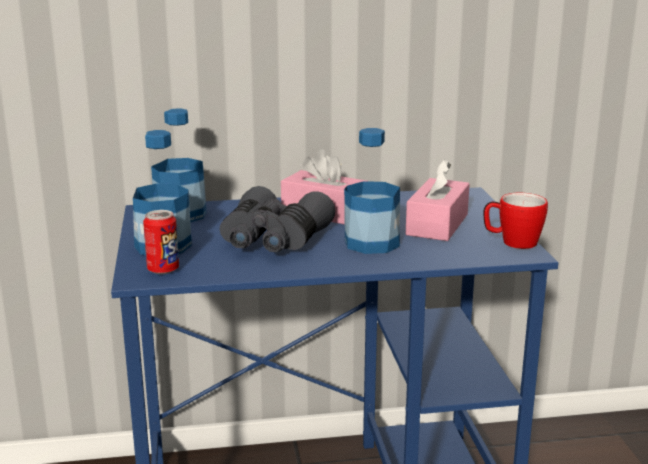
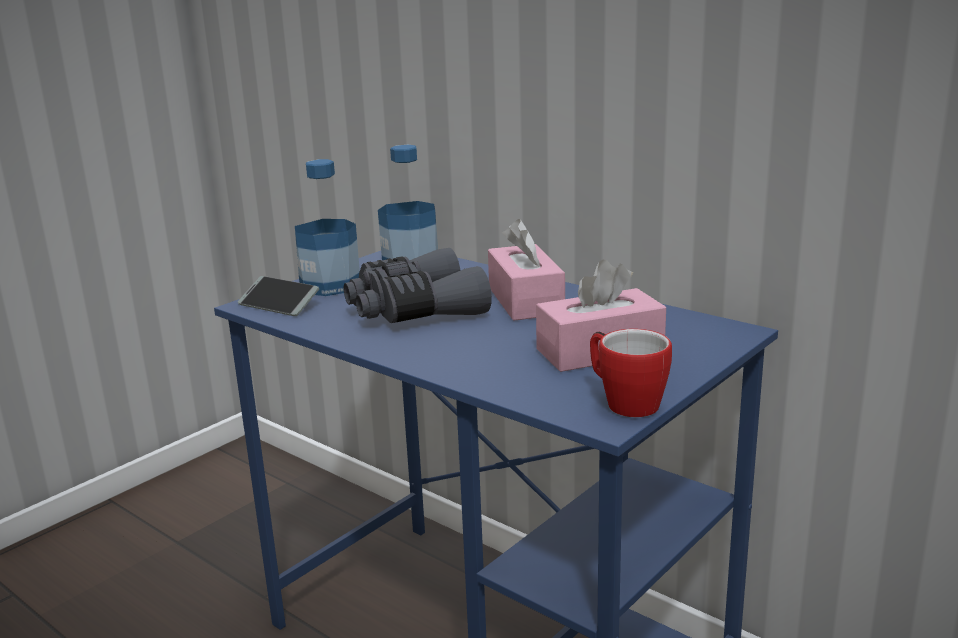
camera: 50 degrees right, 0 degrees up
(163, 270) = (279, 304): can -> phone
(372, 243) = (484, 345): bottle -> none

